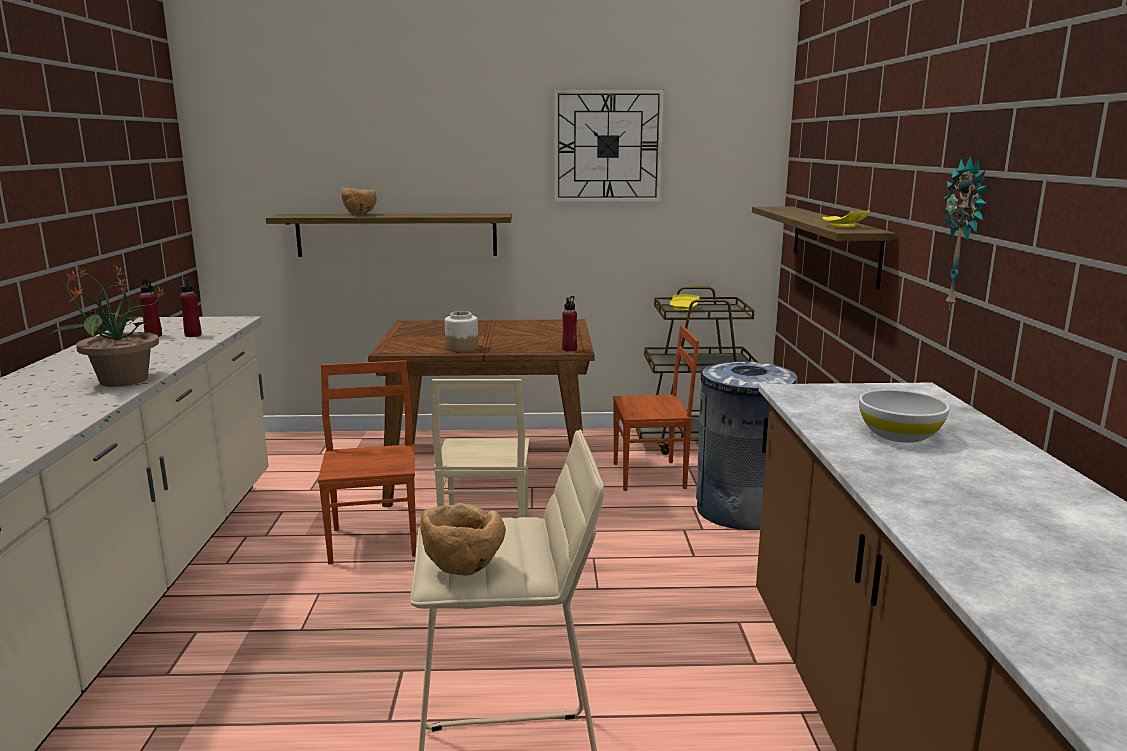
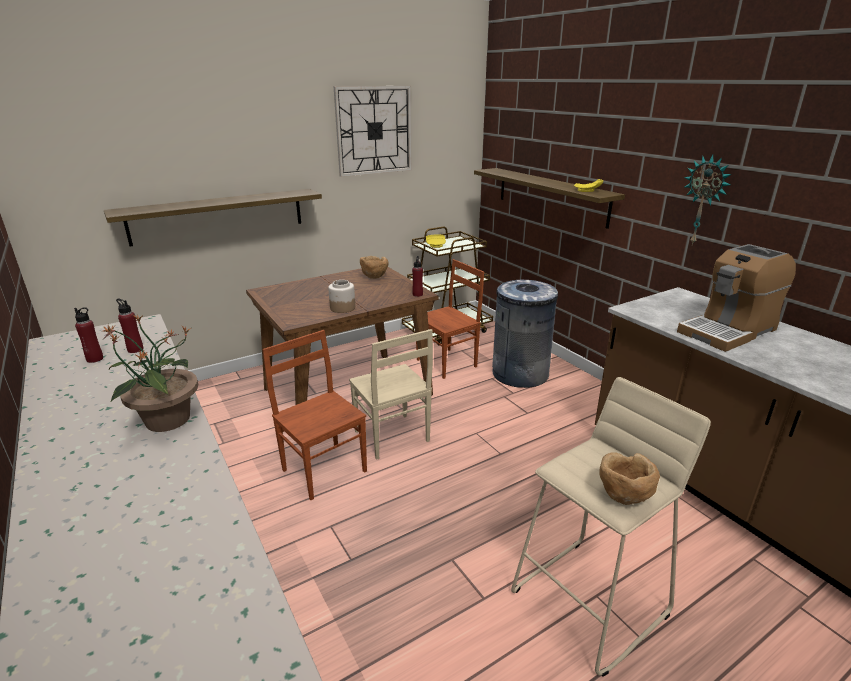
camera: 30 degrees left, 10 degrees up
(360, 214) = (189, 203): brown bowl -> brown bowl (374, 277)
(899, 435) = (728, 330): white bowl -> coffee machine

